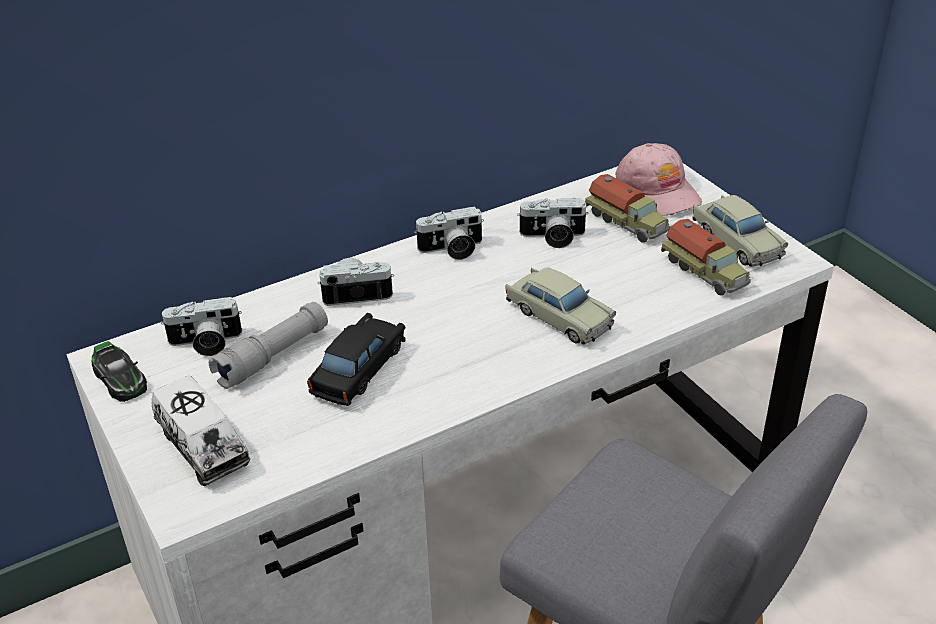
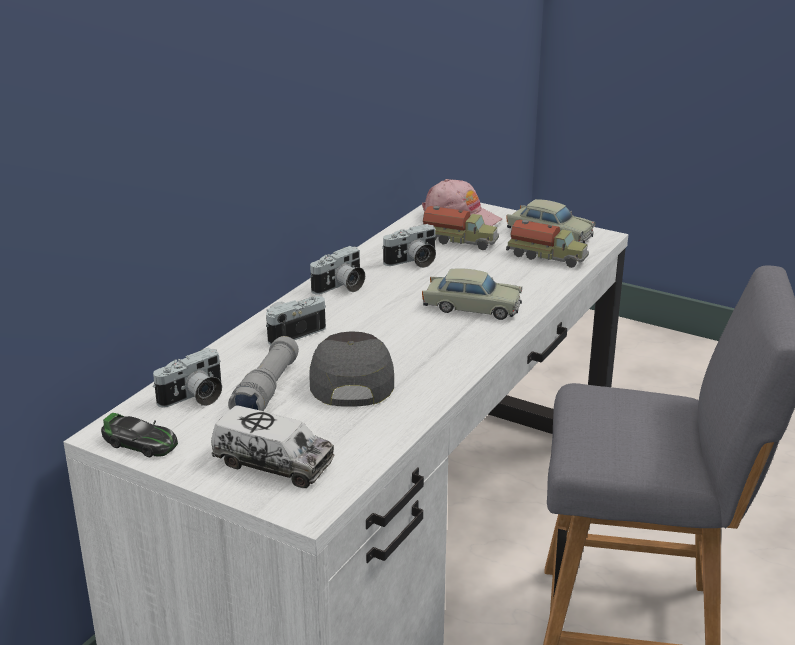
camera: 30 degrees left, 10 degrees down
(358, 370) = (351, 379): black toy car -> grey cap

